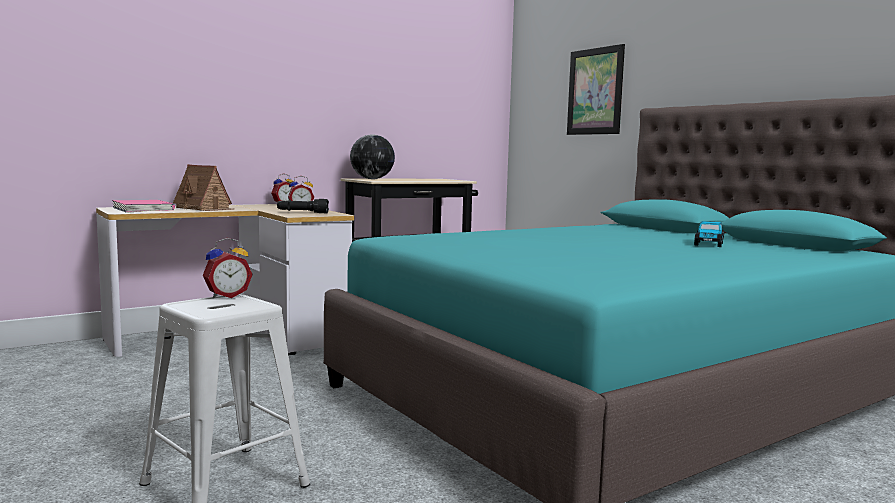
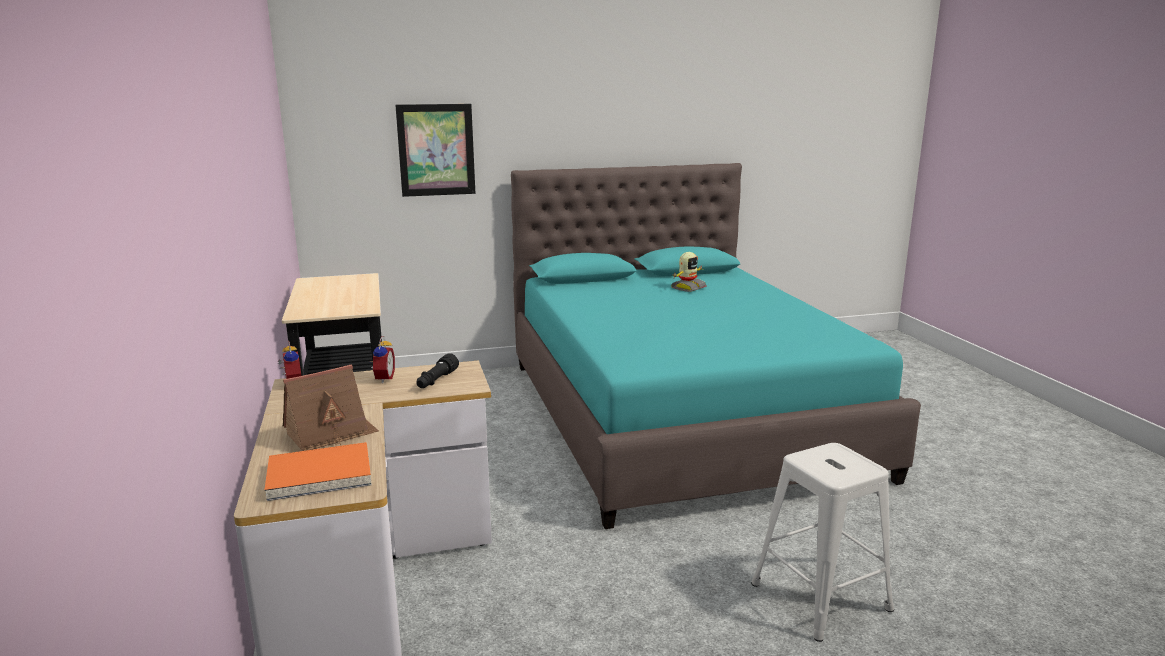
camera: 70 degrees left, 10 degrees up
(143, 209) = (320, 475): pink book -> orange book
(227, 296) = (799, 460): alarm clock -> none
(372, 179) = (322, 308): globe -> none
(708, 244) = (687, 288): toy car -> toy robot

